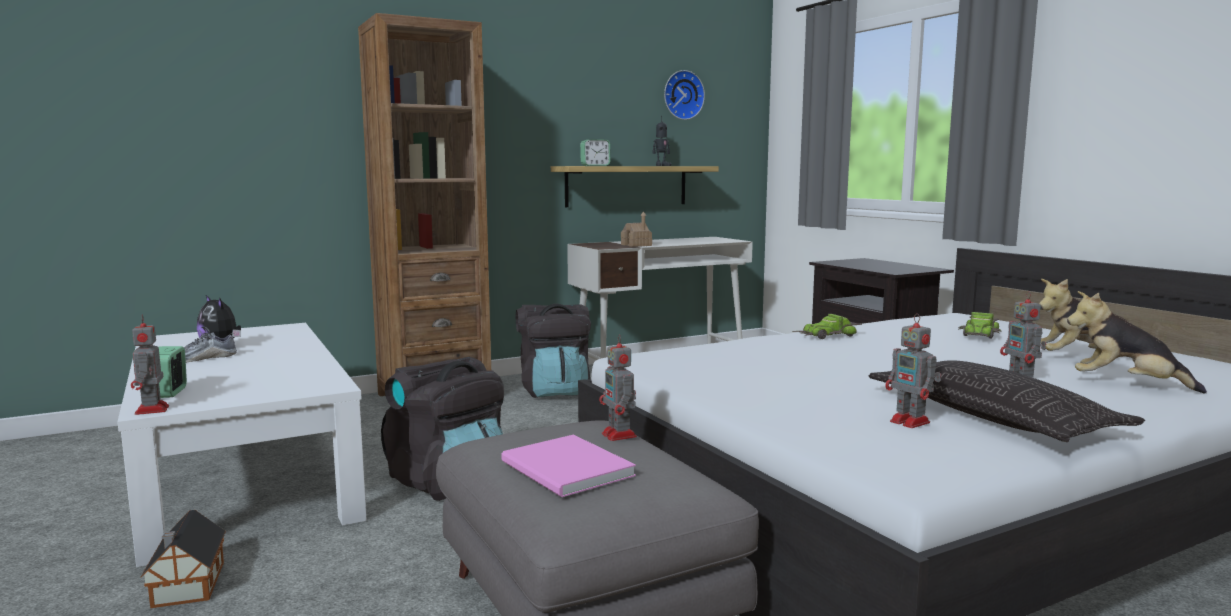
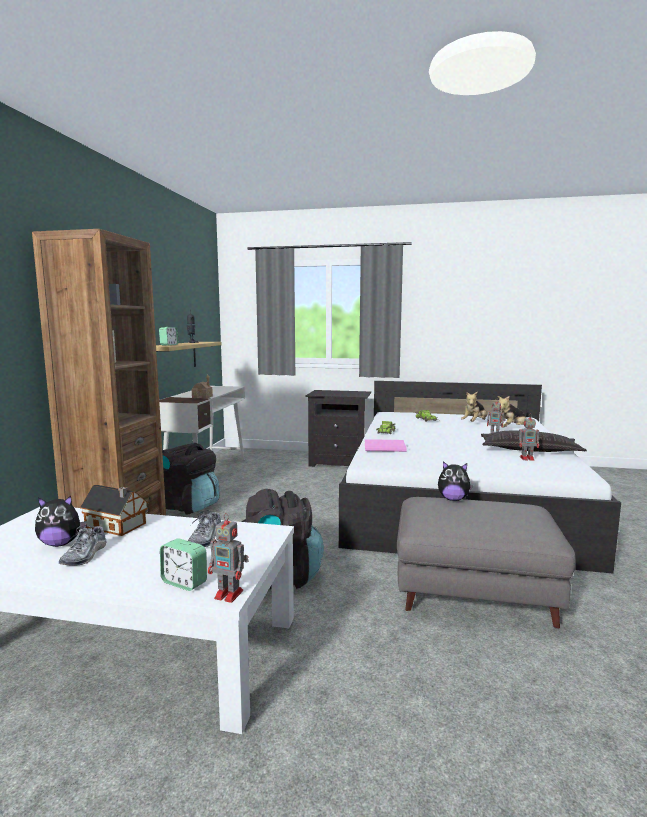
camera: 50 degrees left, 0 degrees up
(187, 586) = (307, 713): toy house -> toy house (117, 526)
(281, 374) = (206, 538): none -> shoe
(566, 470) = (495, 519): pink book -> pink book (386, 447)
(620, 436) = (453, 499): toy robot -> plush toy
(682, 95) = (190, 295): wall clock -> none

